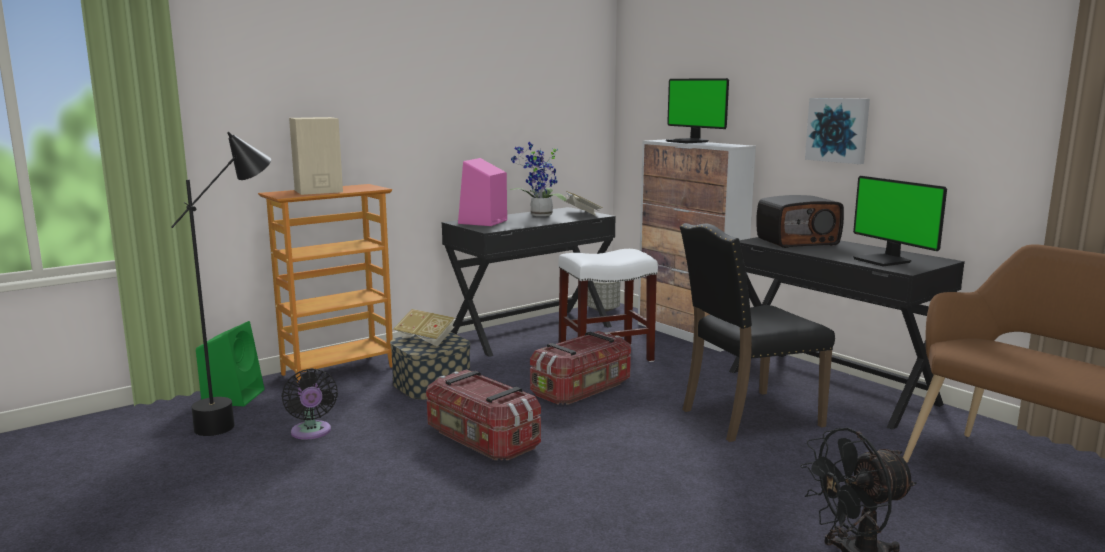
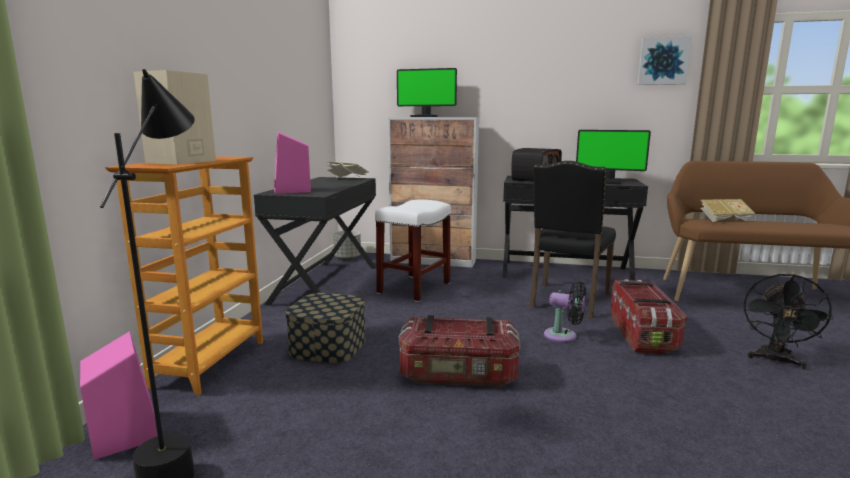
camera: 40 degrees left, 0 degrees up
(234, 396) = (125, 433): green speaker -> pink speaker
(311, 433) = (300, 433): black fan -> black fan (564, 336)
(425, 339) = (318, 304): book -> book (724, 220)
(539, 215) = (320, 183): potted plant -> none
(583, 389) = (447, 313): storage box -> storage box (642, 334)
(838, 130) = (542, 103): picture -> picture (663, 61)

